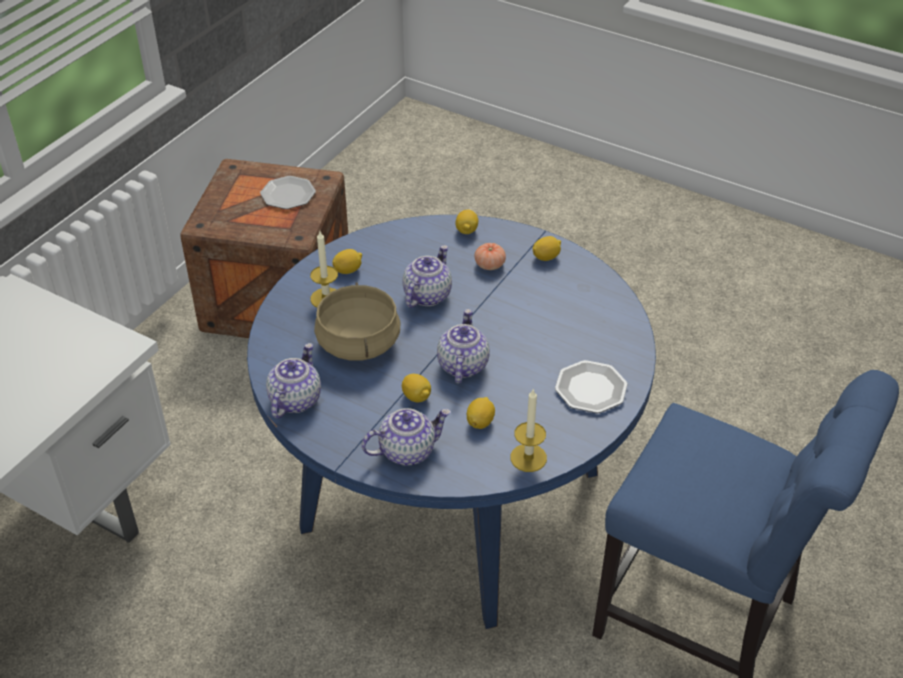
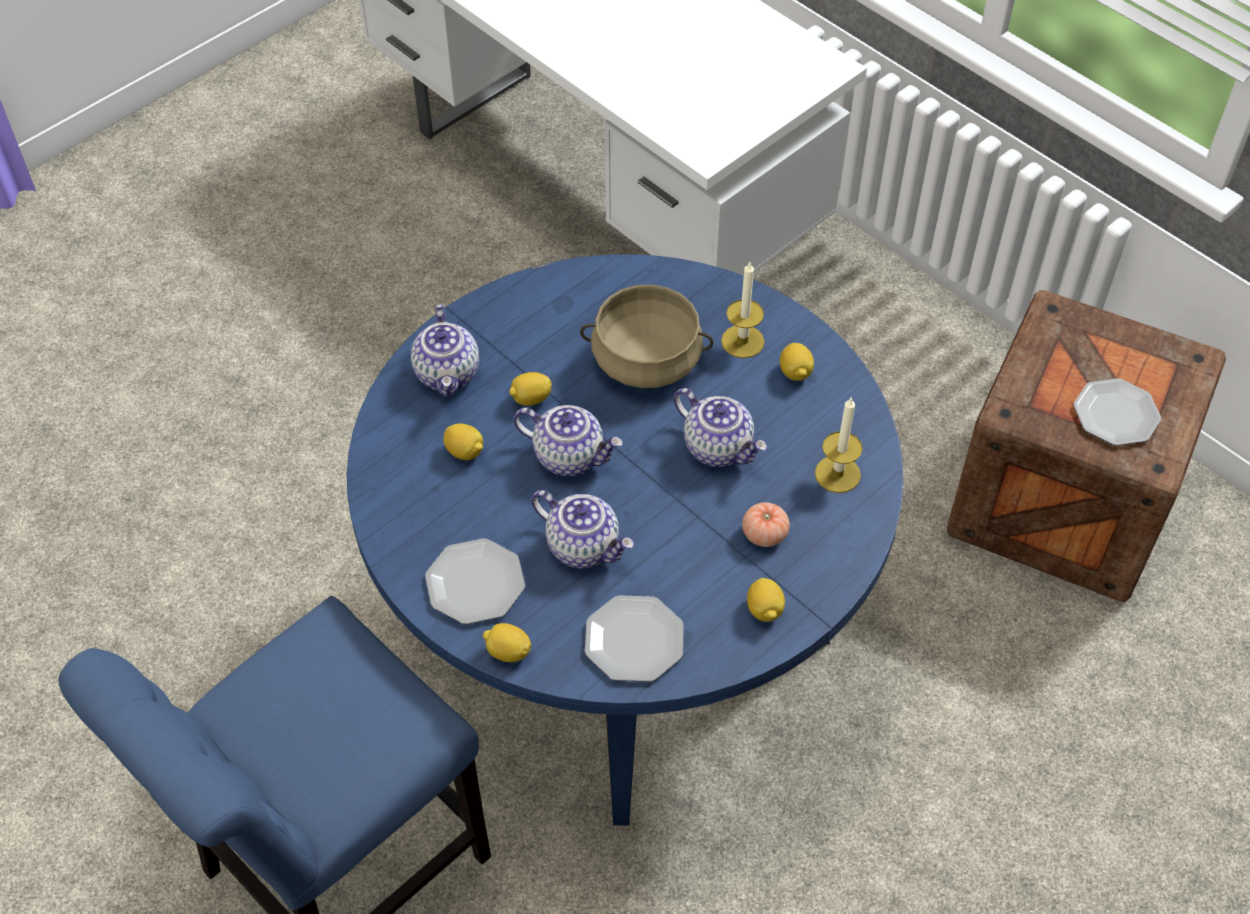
camera: 105 degrees right, 10 degrees up
(294, 399) = (569, 288): teapot -> teapot (584, 546)
(466, 230) = (853, 524): lemon -> lemon (508, 652)
(528, 458) = (388, 485): candle -> candle (837, 474)
(596, 306) = (635, 641): none -> plate

